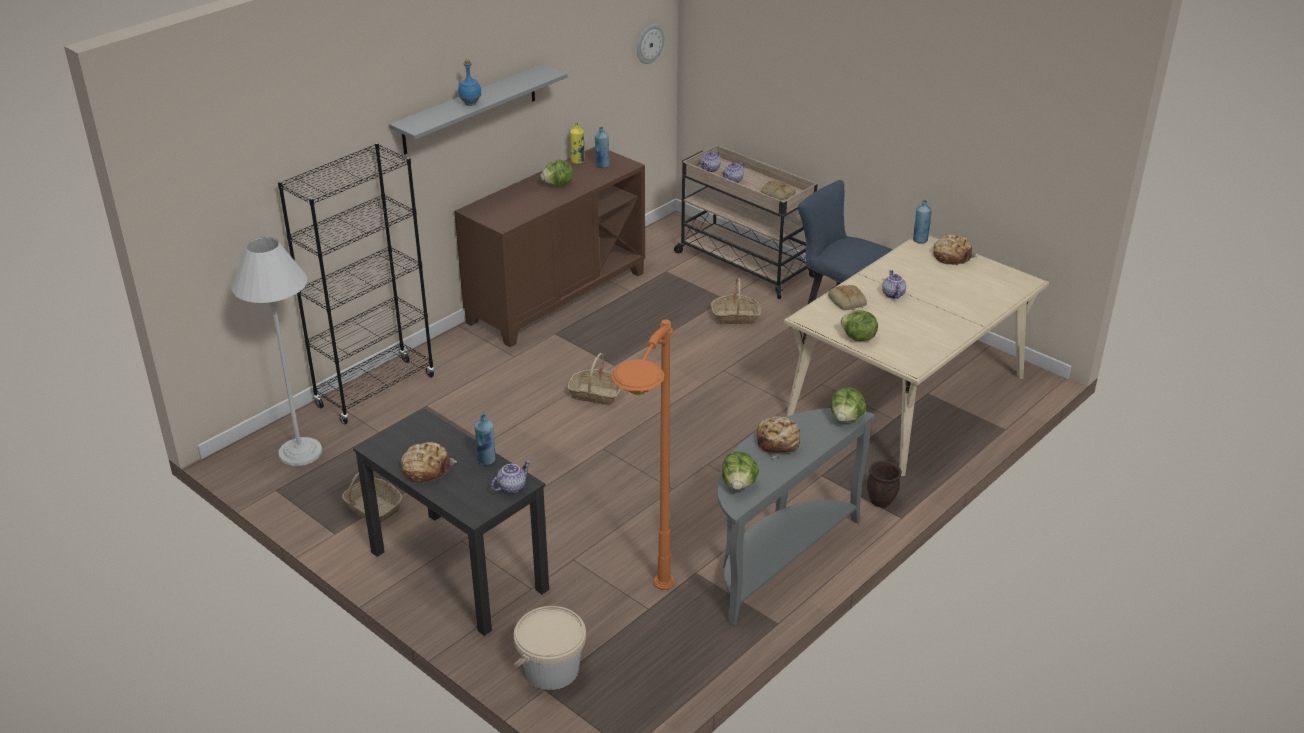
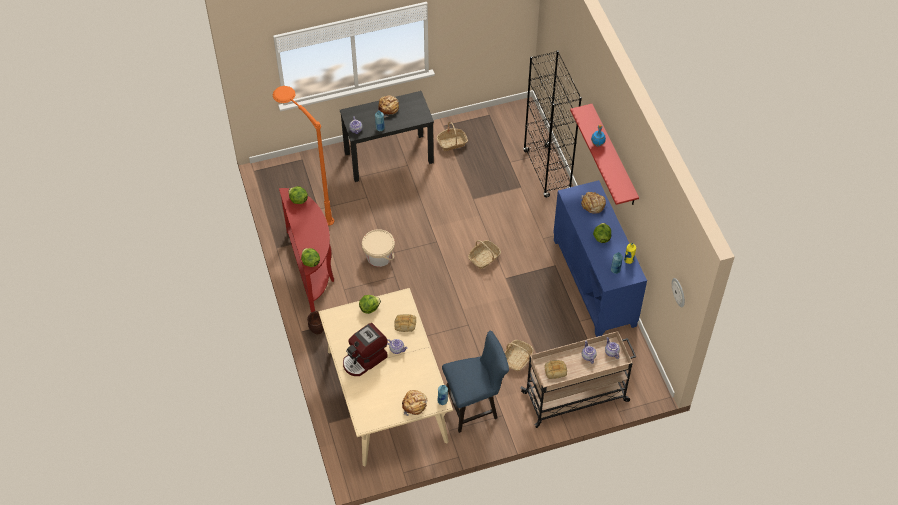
camera: 120 degrees right, 20 degrees up
(300, 452) = (513, 130): white floor lamp -> none
(470, 109) = (614, 156): grey shelf -> red shelf
(551, 669) = (310, 165): beige bucket -> beige bucket (379, 256)
(556, 297) = (594, 282): brown cabinet -> blue cabinet
(776, 559) = (312, 268): grey console table -> red console table
(778, 443) = (313, 228): bread -> bread (592, 205)
(941, 312) = (365, 360): none -> coffee machine

